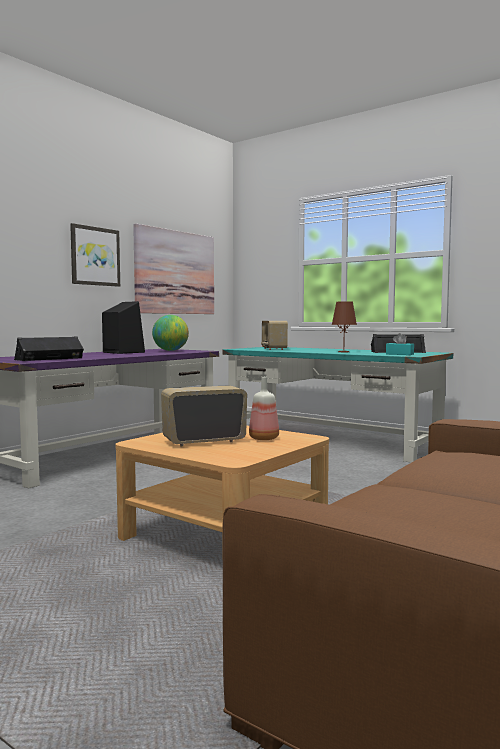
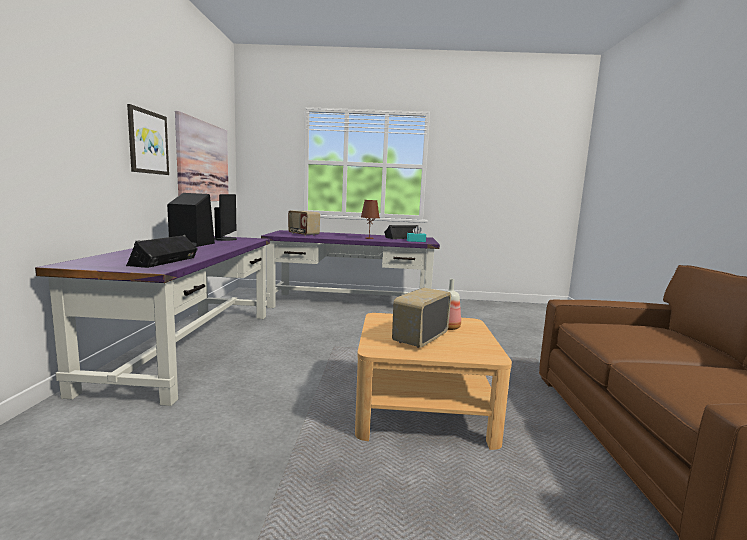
camera: 35 degrees left, 5 degrees up
(170, 350) = (226, 239): globe -> monitor
(331, 440) = (351, 304): turquoise desk -> purple desk

